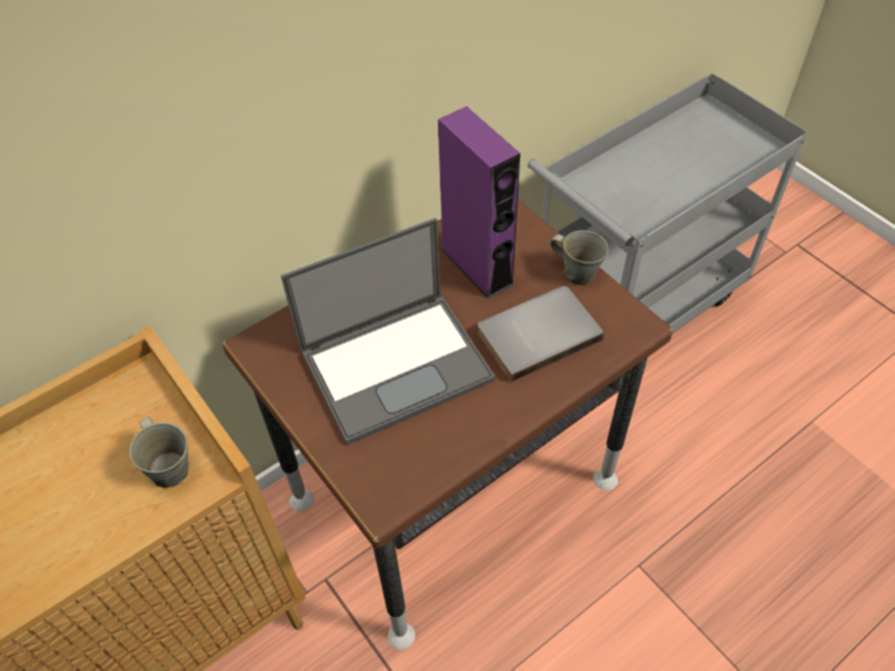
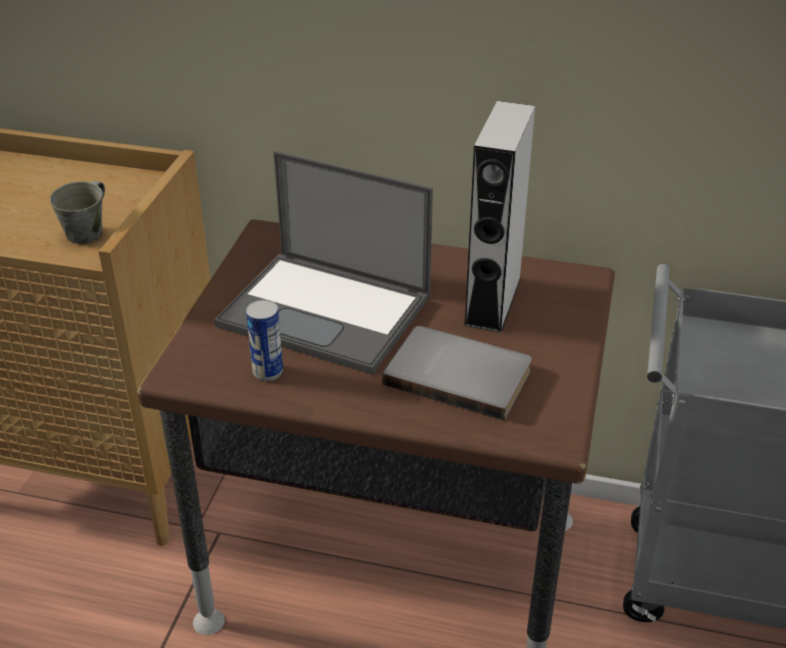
camera: 50 degrees right, 15 degrees down
(435, 441) = (268, 372): none -> can
(477, 266) = (492, 301): purple speaker -> grey speaker
(577, 272) = (569, 364): grey mug -> none

